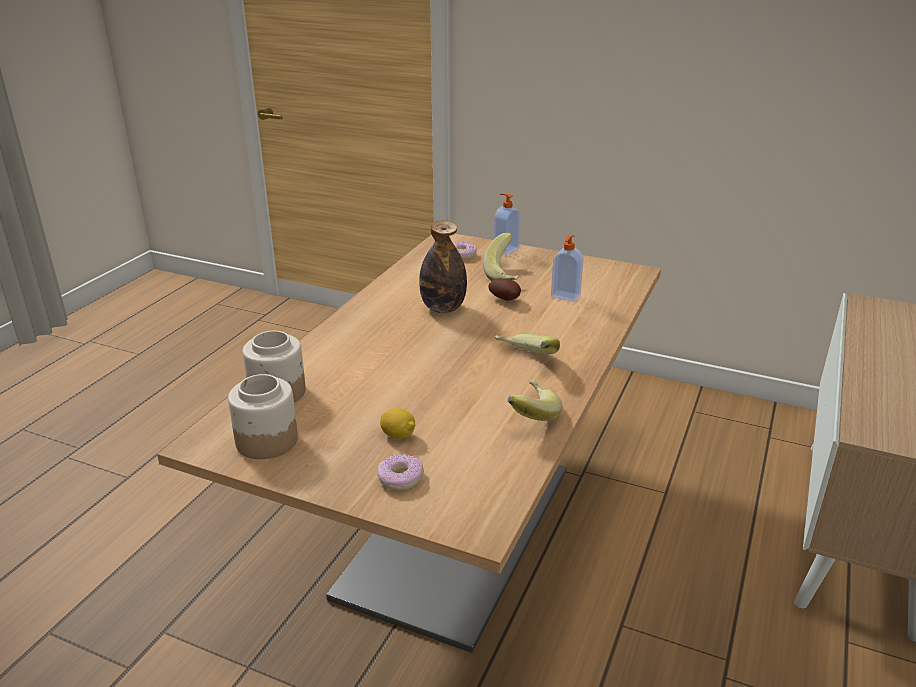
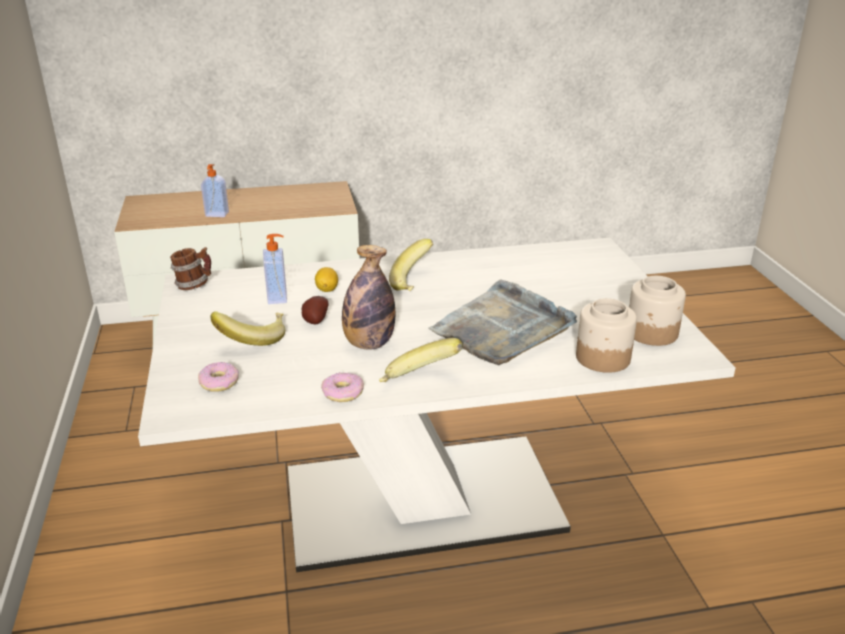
camera: 125 degrees left, 0 degrees up
(387, 369) = (503, 328): none -> grey tray
(398, 435) = (569, 292): lemon -> lemon (327, 289)
(400, 478) = (602, 277): donut -> donut (343, 393)
(458, 530) = (422, 500): brown dining table -> white dining table
(505, 250) = (178, 361): soap dispenser -> soap dispenser (217, 214)
(529, 415) = (482, 262): banana -> banana (419, 381)
(625, 273) = (194, 285): none -> mug

